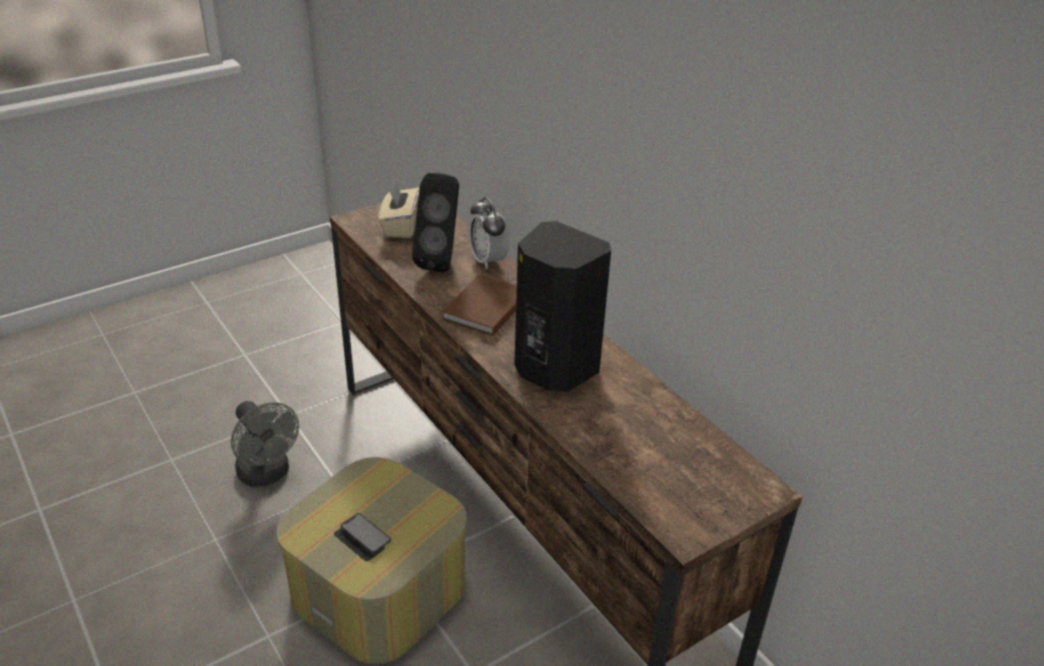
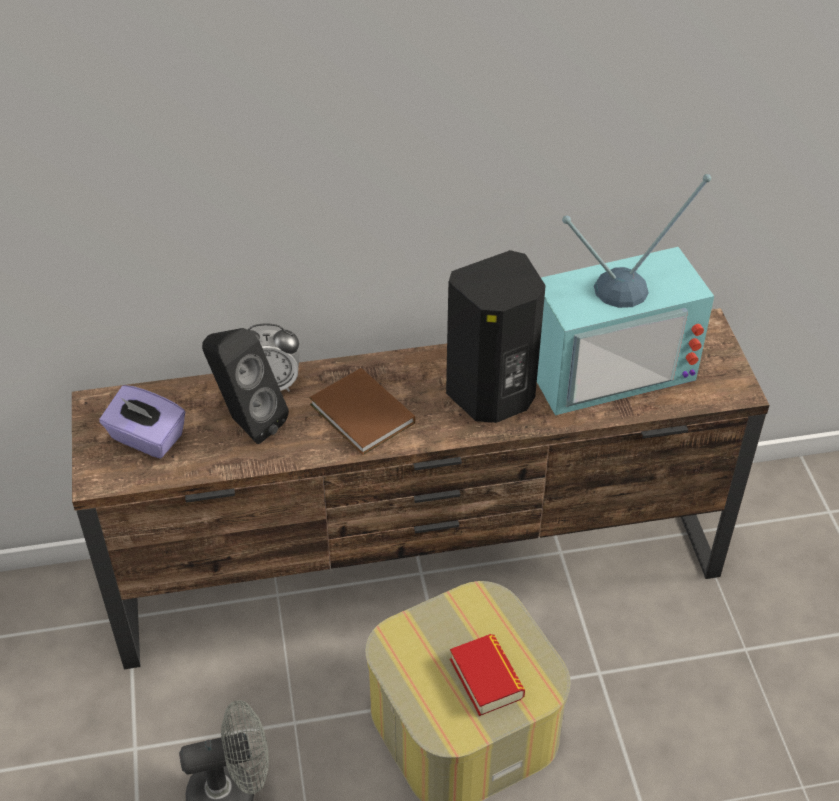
camera: 65 degrees left, 10 degrees up
(362, 538) = (486, 678): phone -> book
(401, 226) = (146, 438): beige tissue box -> purple tissue box
(648, 431) = (609, 365): none -> television

